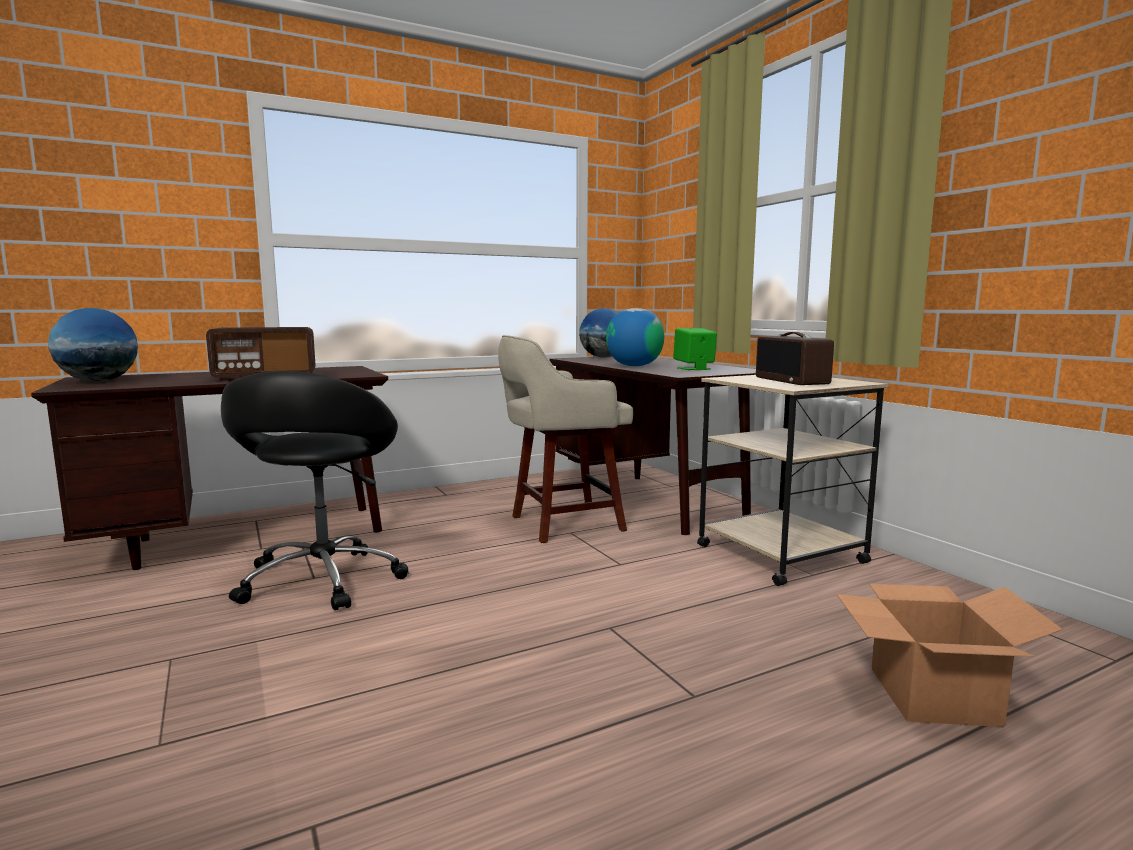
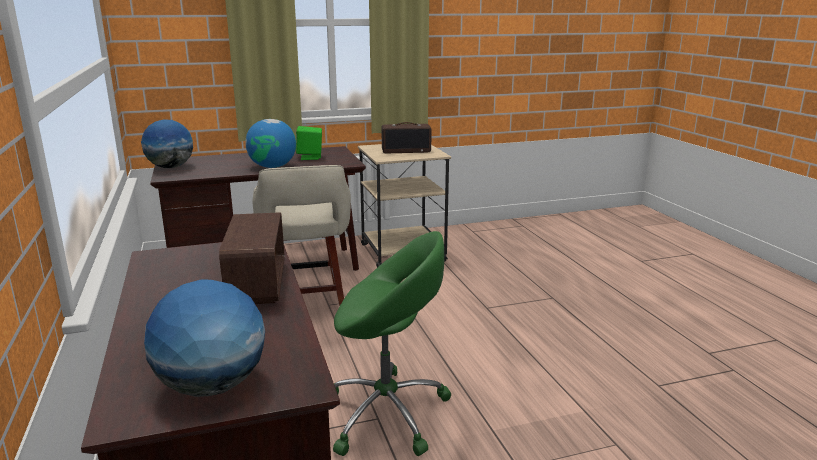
camera: 80 degrees left, 10 degrees up
(321, 582) = (389, 413): black office chair -> green office chair
(934, 697) = (549, 257): cardboard box -> none

